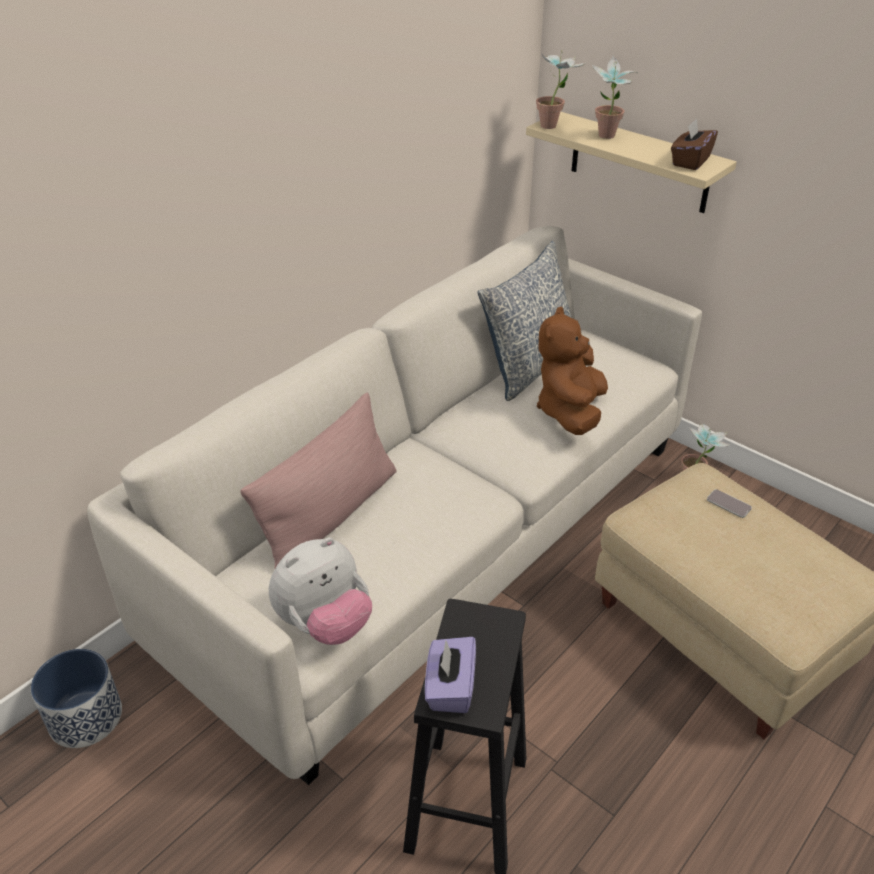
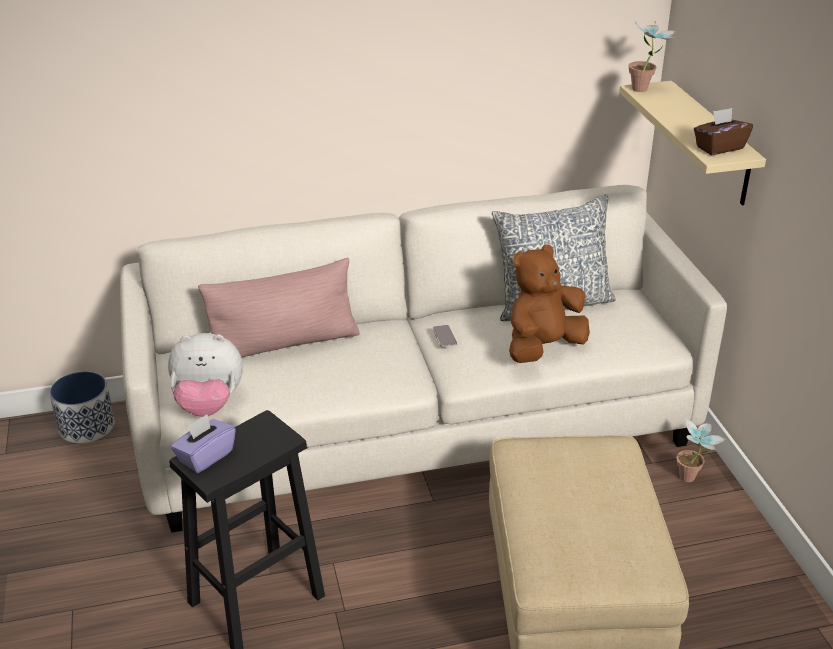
camera: 35 degrees right, 5 degrees down
(606, 138) = (675, 111): potted plant -> none
(728, 504) = (607, 471): phone -> phone (444, 336)

